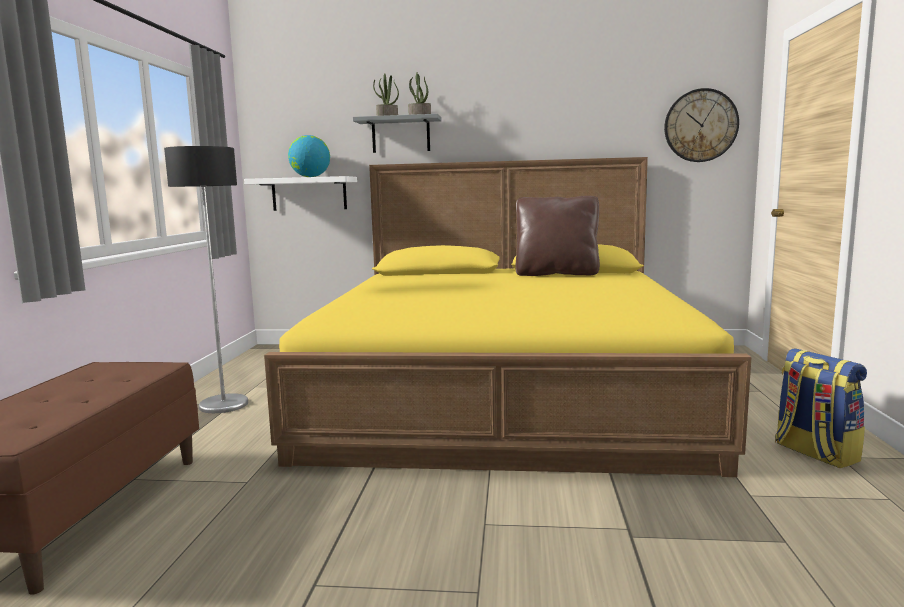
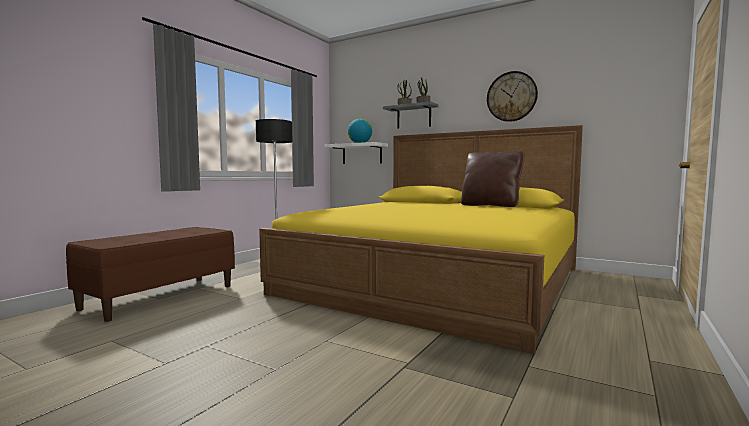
camera: 25 degrees right, 5 degrees down
(700, 125) = (630, 100): wall clock -> wall clock (511, 96)
(814, 453) = (628, 353): backpack -> none

